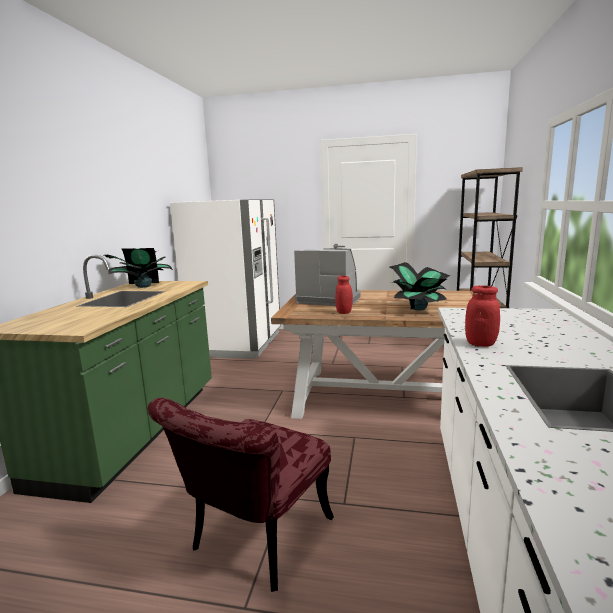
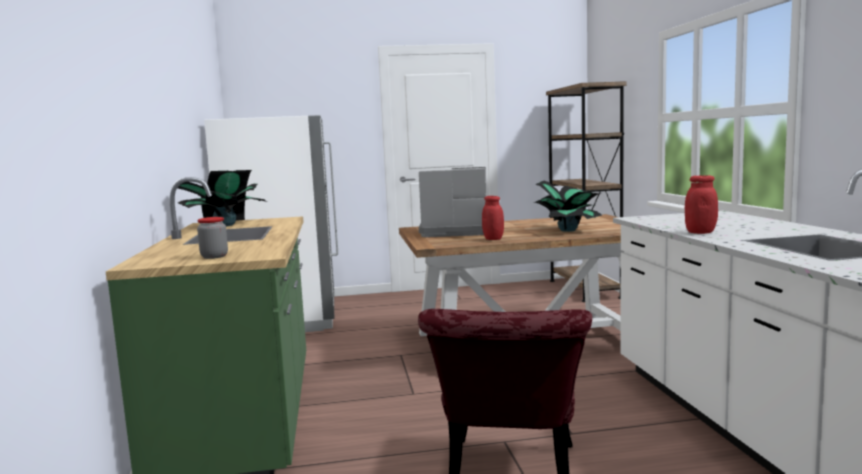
camera: 20 degrees left, 5 degrees down
(55, 325) = (214, 256): none -> jar

